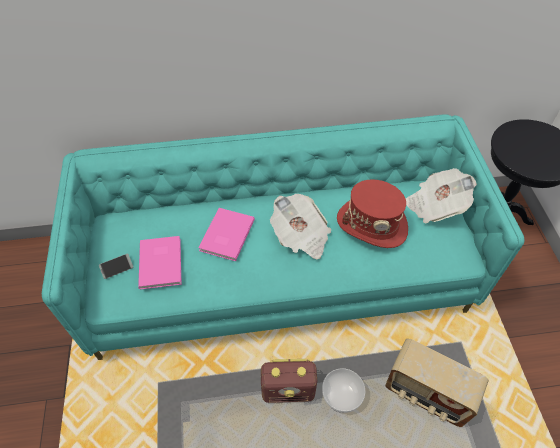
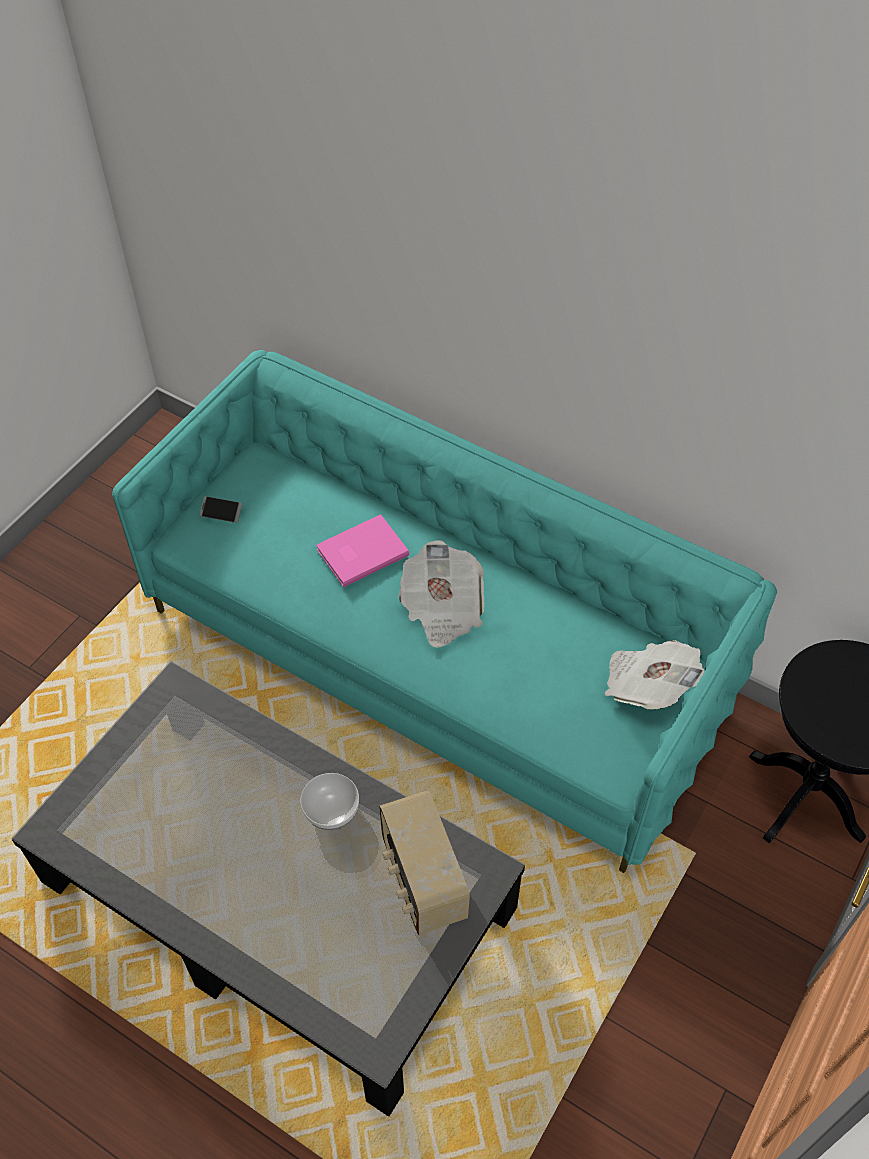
camera: 40 degrees right, 0 degrees up
(162, 262) = (269, 536): pink book -> none
(288, 390) = (283, 764): radio -> none
(372, 224) = (539, 653): red hat -> none

